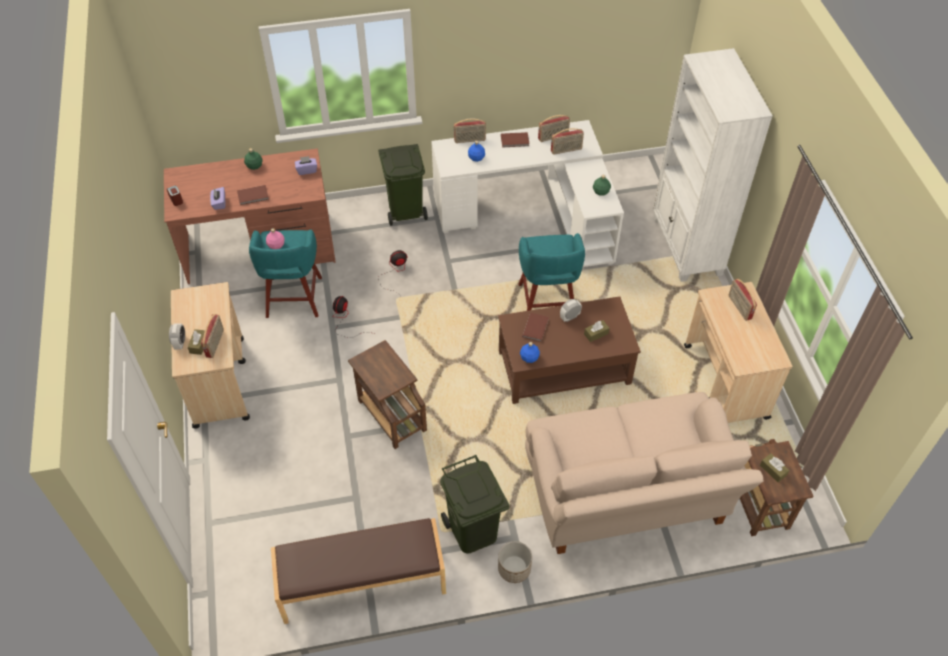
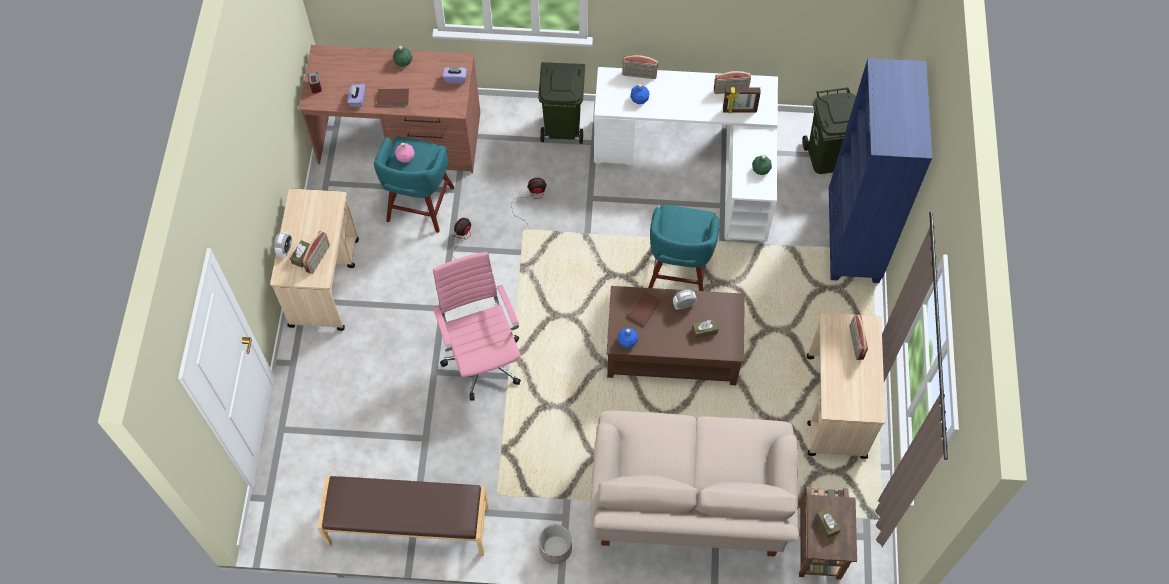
camera: 15 degrees right, 10 degrees up
(391, 414) = (482, 358): brown side table -> pink office chair
(472, 531) = (526, 500): green trash can -> green trash can (826, 157)
(515, 141) = (688, 87): brown book -> none
(566, 150) = (739, 110): radio -> picture frame
(686, 247) = (852, 239): white bookcase -> blue bookcase

